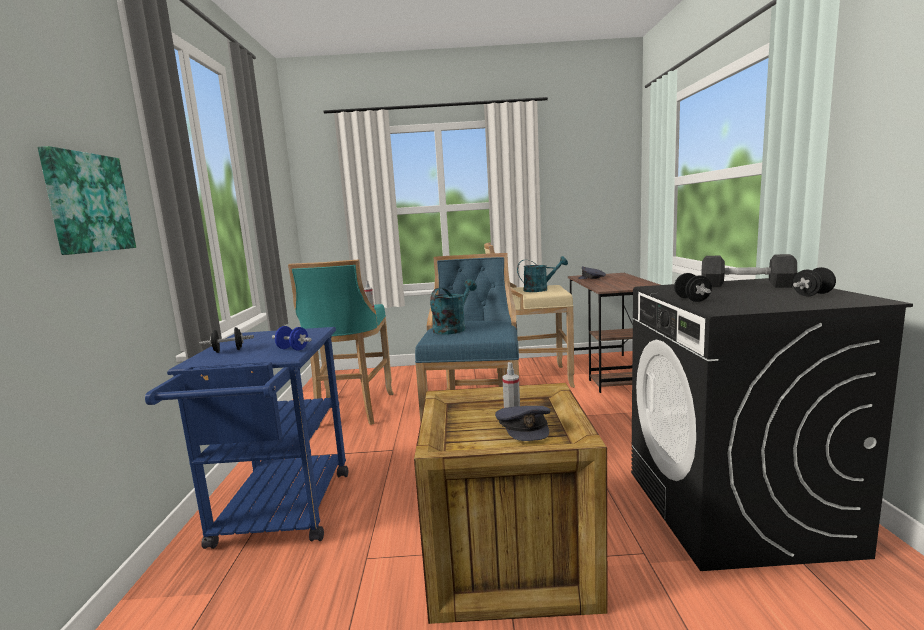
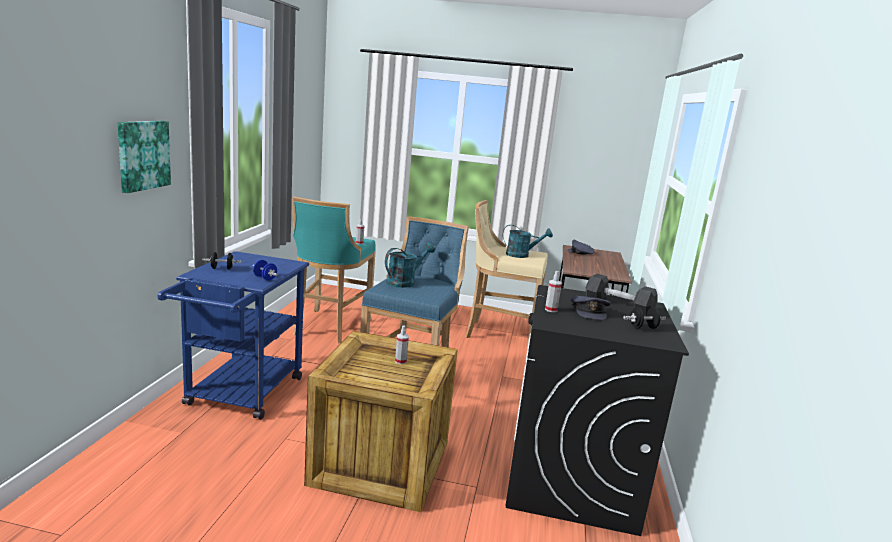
camera: 10 degrees right, 5 degrees up
(524, 427) = (397, 374): grey cap -> grey cap (589, 312)
(692, 300) = (551, 310): black dumbbell -> spray bottle

